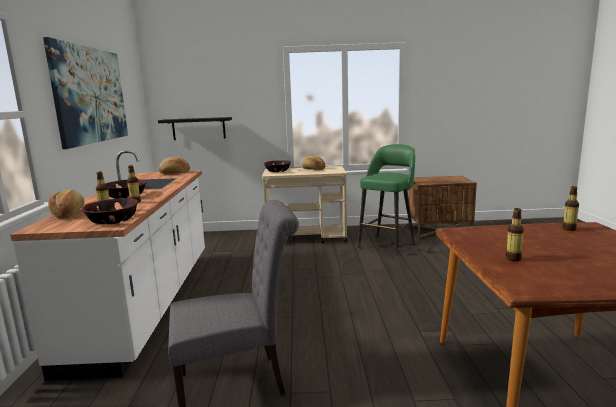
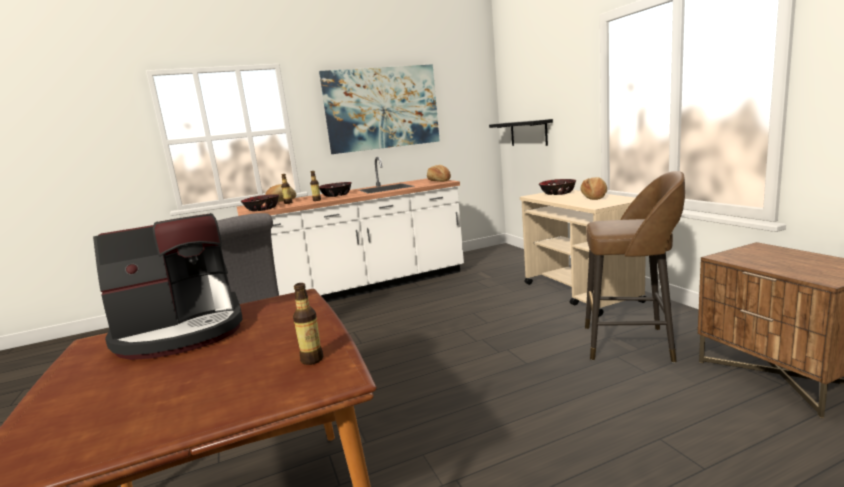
camera: 70 degrees right, 0 degrees up
(387, 244) = (630, 343): green stool -> brown stool
(513, 258) = (182, 332): bottle -> coffee machine

